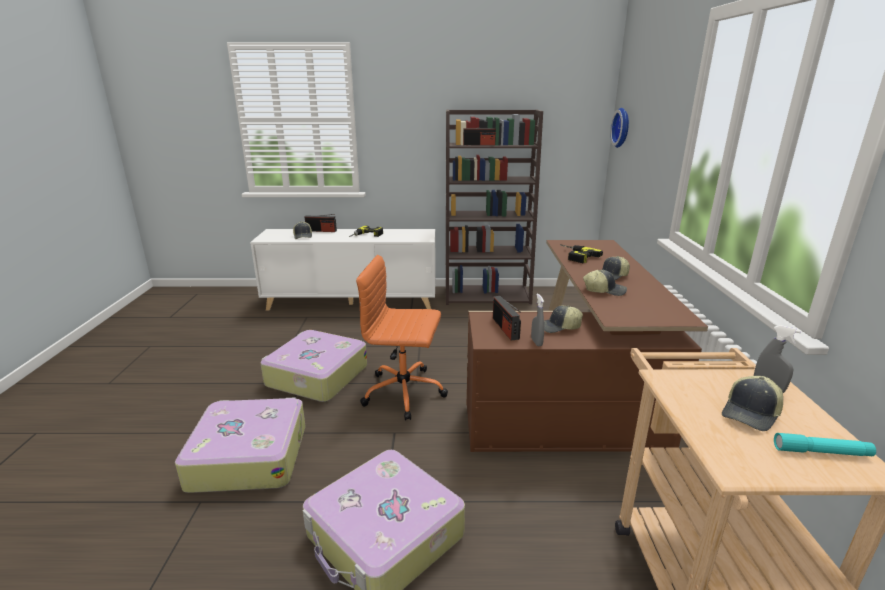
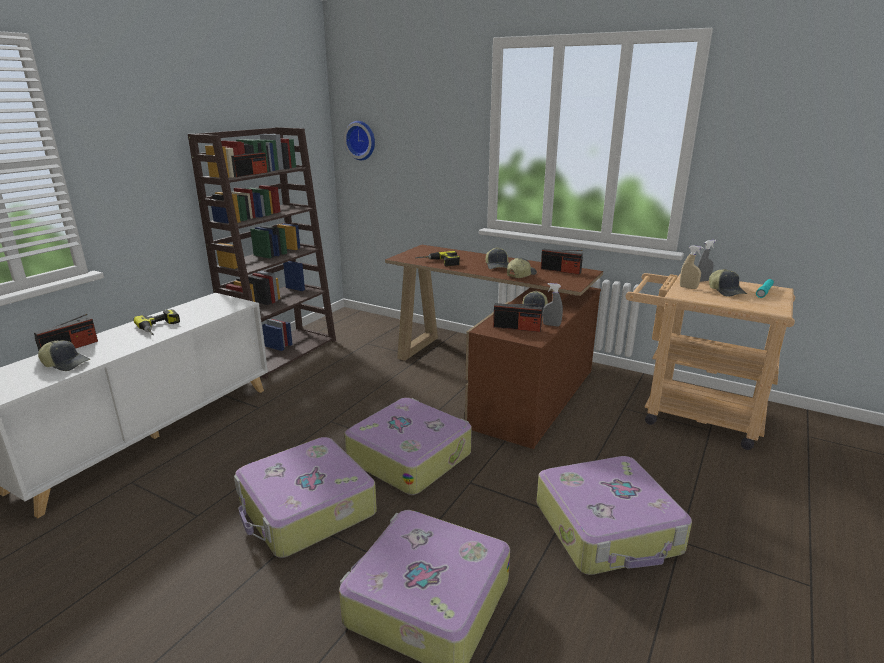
camera: 60 degrees left, 0 degrees up
(405, 392) = (409, 456): orange office chair -> suitcase
(658, 304) = (560, 270): none -> radio
(710, 381) = (688, 287): none -> beige spray bottle

